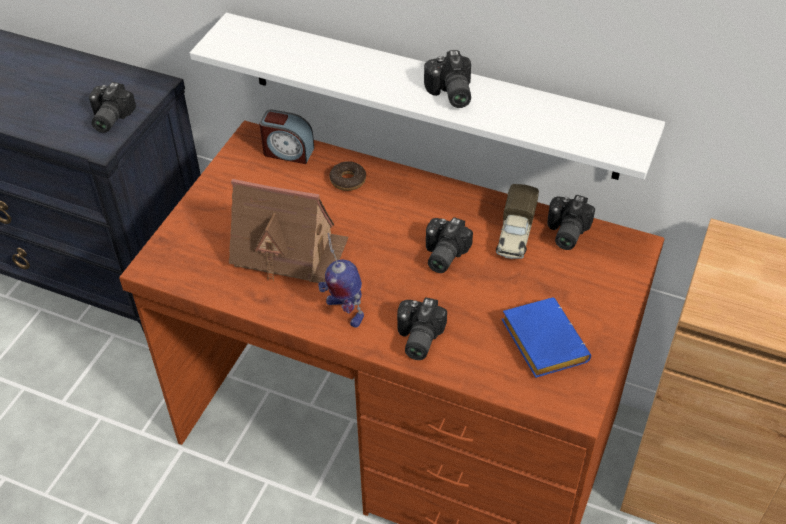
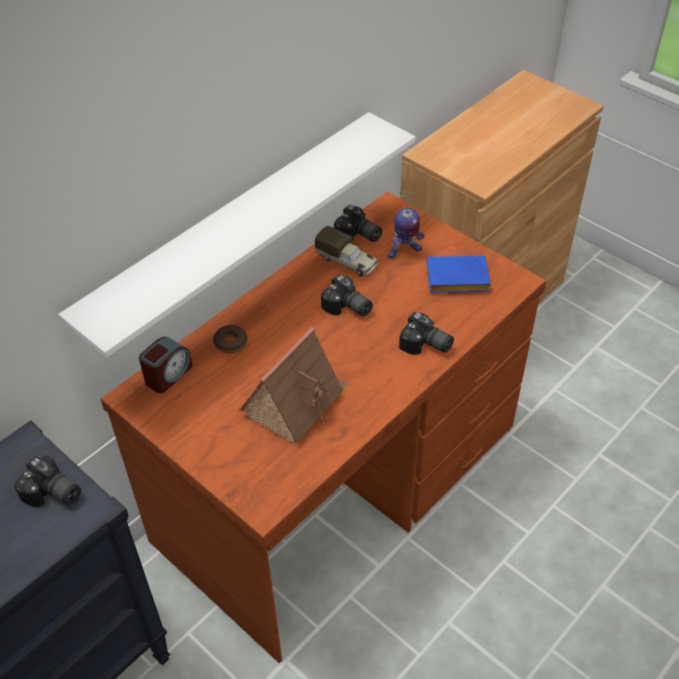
camera: 70 degrees left, 0 degrees up
(344, 311) = (379, 381): toy robot -> toy robot (403, 252)
(449, 94) = (275, 202): camera -> none

